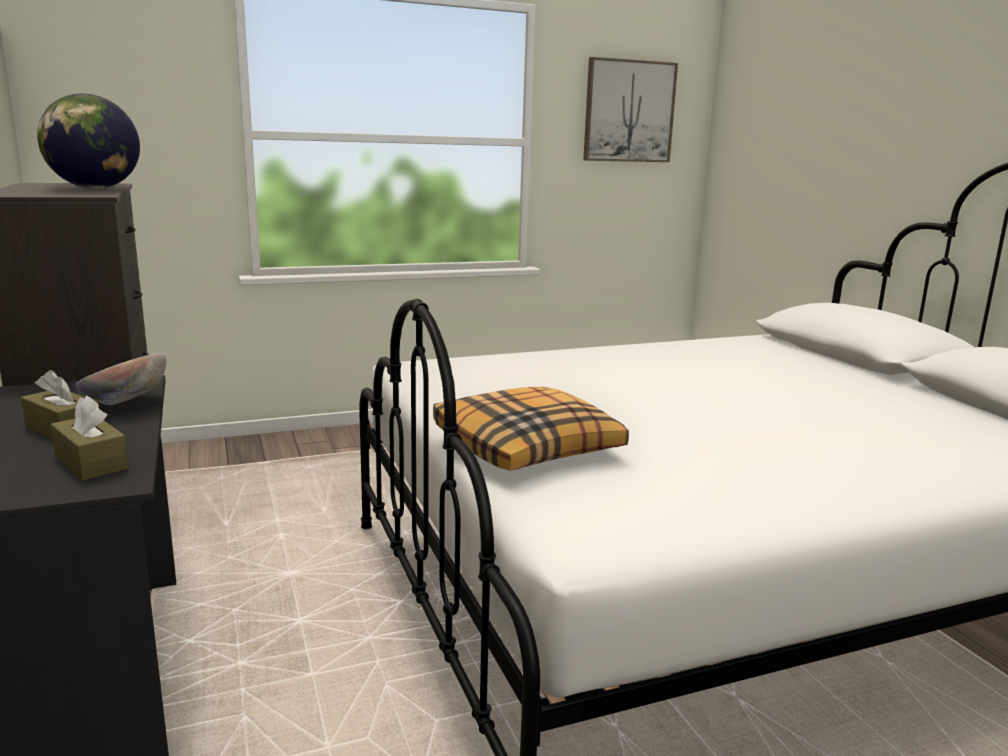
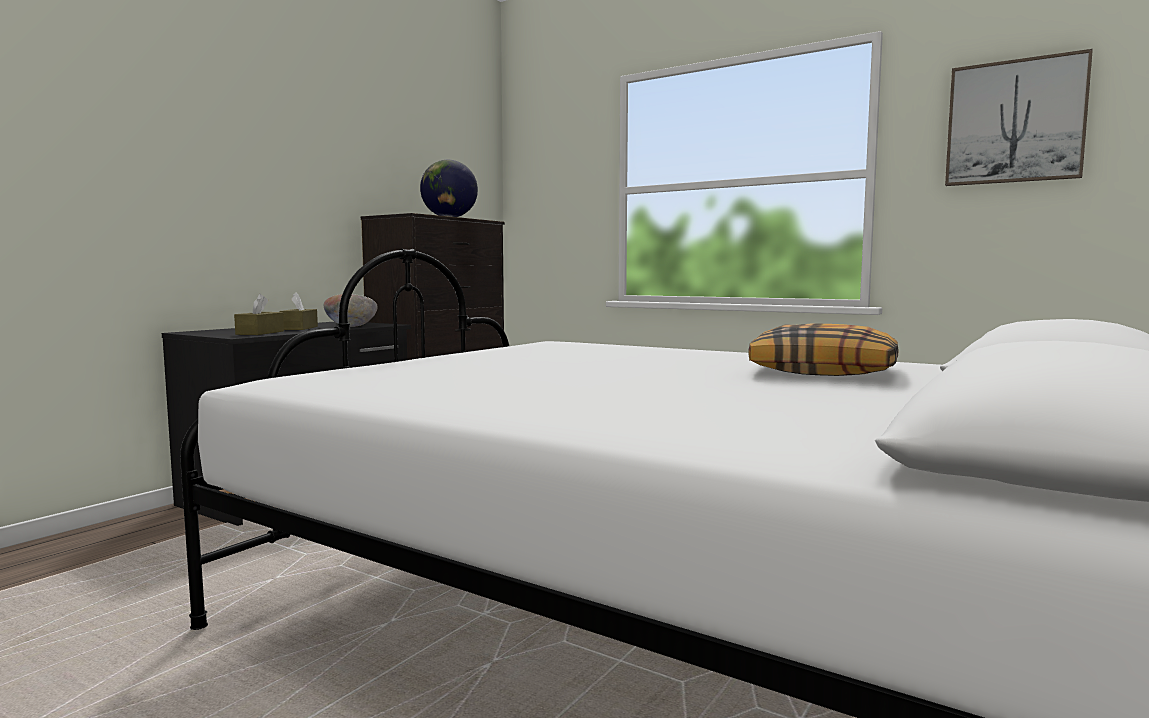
camera: 55 degrees right, 10 degrees down
(527, 447) = (425, 364): pillow -> pillow (824, 371)

